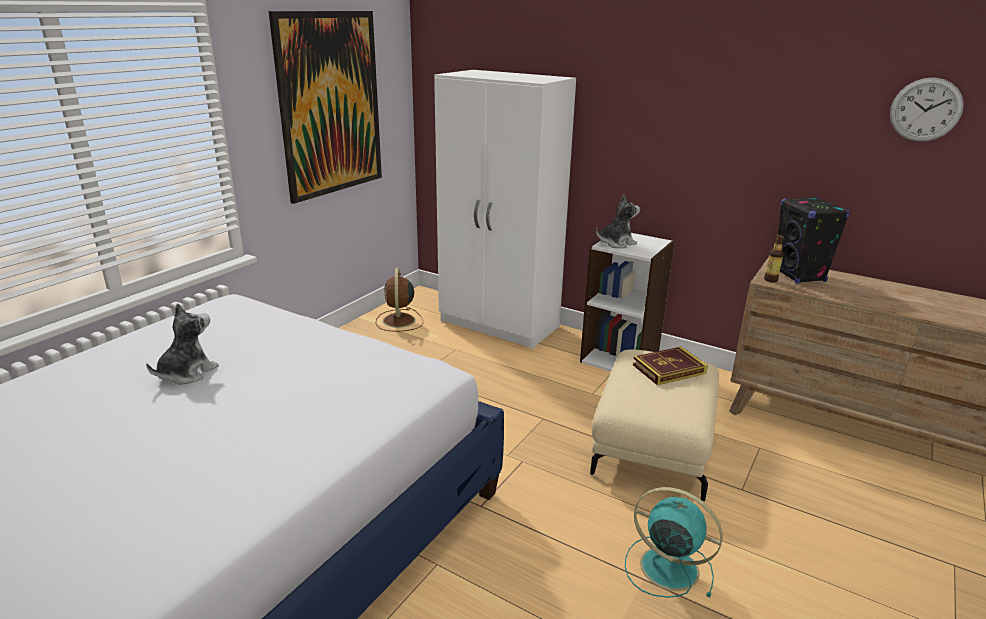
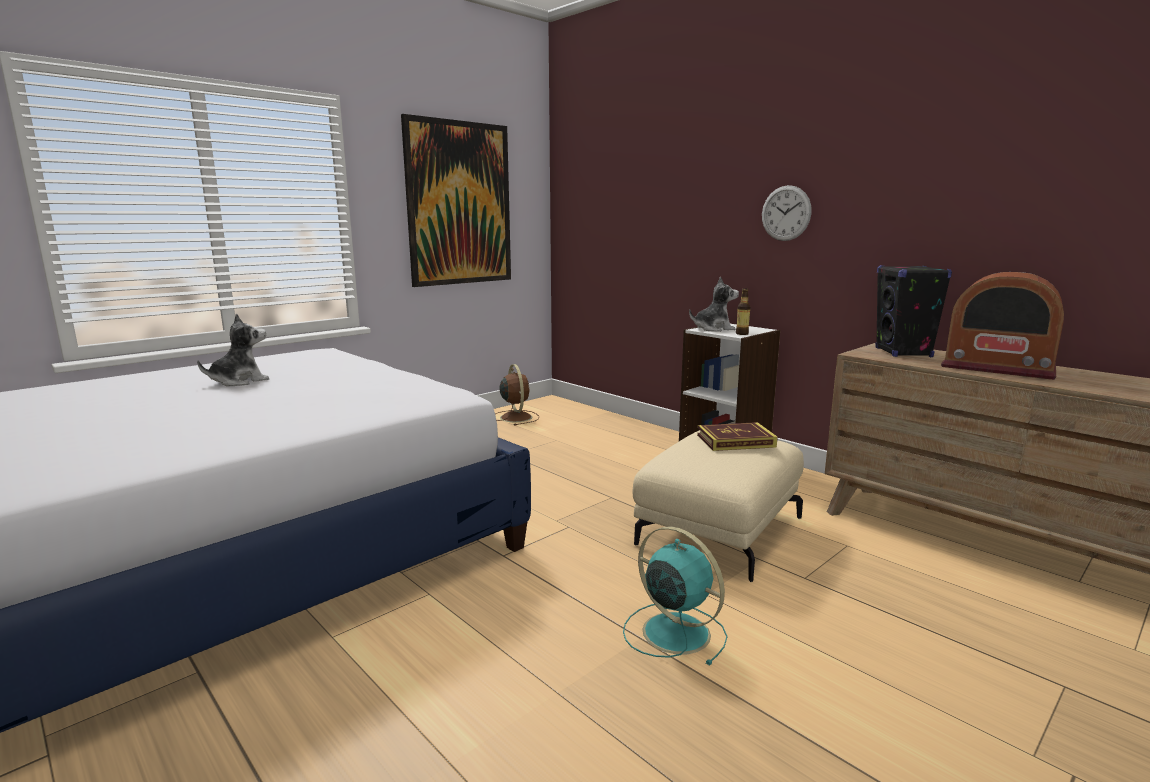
camera: 15 degrees right, 10 degrees down
(399, 321) = (515, 417): brown fan -> brown fan turned 150 degrees clockwise
(499, 324) = (612, 426): white wardrobe -> none
(770, 280) = (864, 353): bottle -> bottle (742, 334)
(881, 293) = (998, 366): none -> radio
(925, 110) = (1041, 156): wall clock -> wall clock (786, 213)

